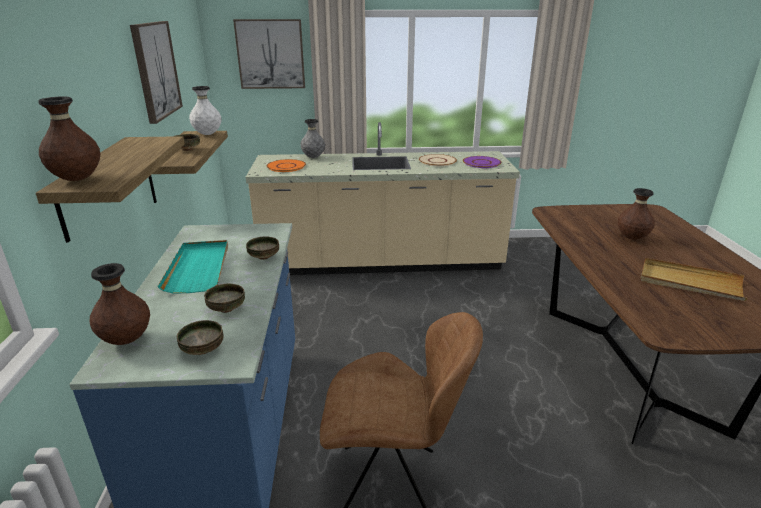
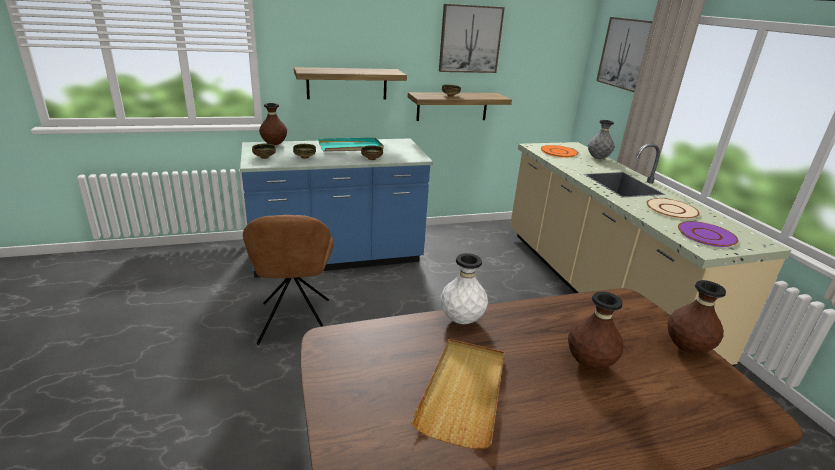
camera: 75 degrees right, 0 degrees up
(77, 180) = (312, 68): brown vase -> brown vase (686, 349)
(208, 134) = (494, 96): white vase -> white vase (461, 320)

